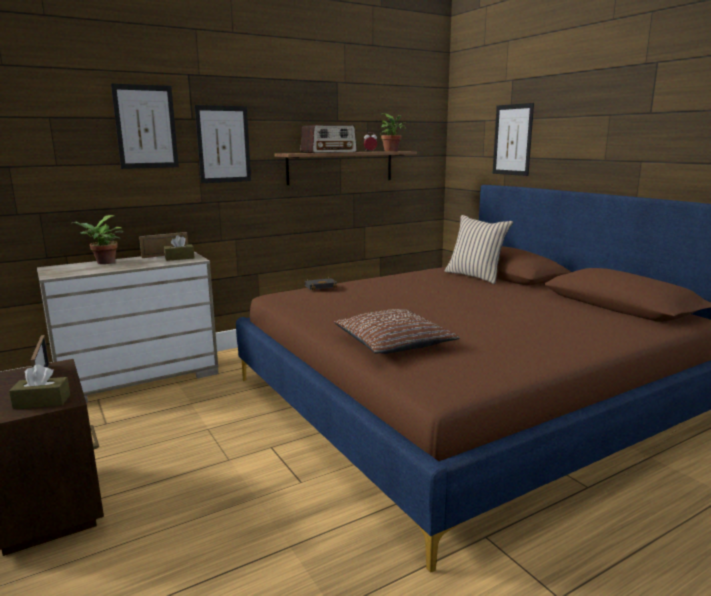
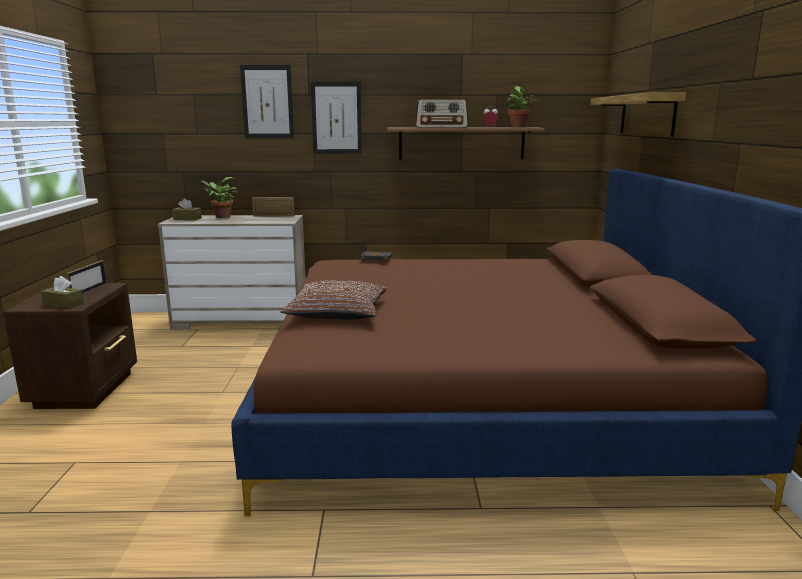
camera: 30 degrees right, 0 degrees up
(179, 258) = (278, 219): brown tissue box -> brown tissue box (187, 219)
(475, 276) = (552, 271): beige pillow -> none
(512, 140) = (647, 115): picture -> shelf

